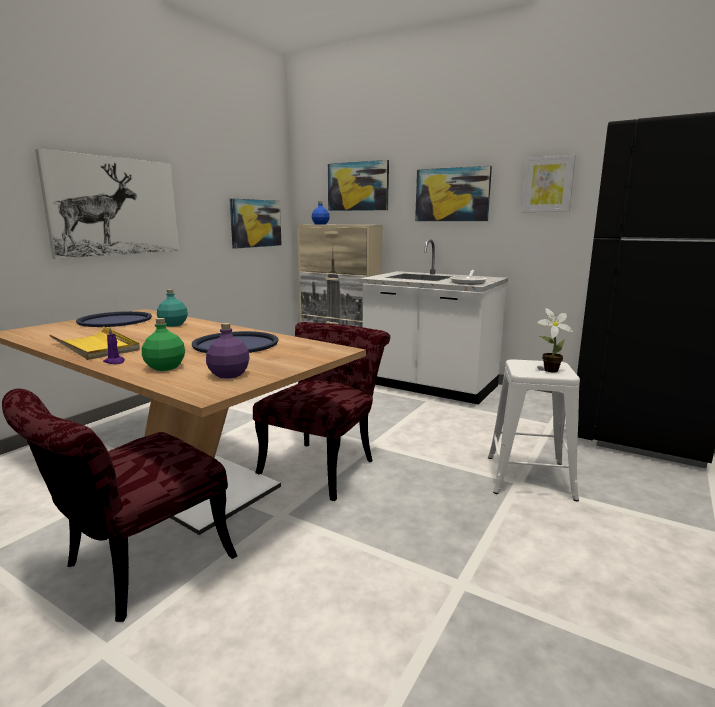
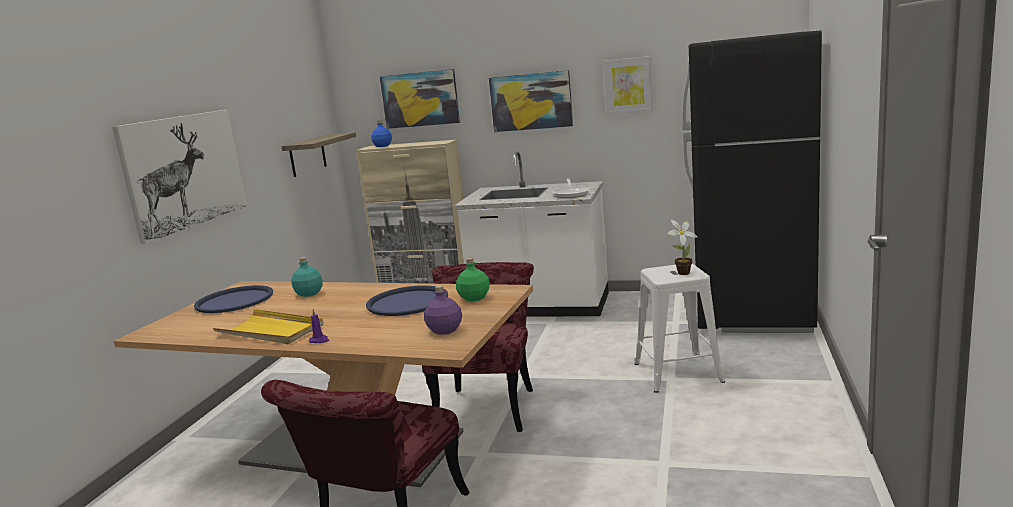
camera: 15 degrees left, 0 degrees up
(164, 367) = (376, 336): green bottle -> green bottle (474, 298)
(255, 223) = (307, 155): picture -> shelf

